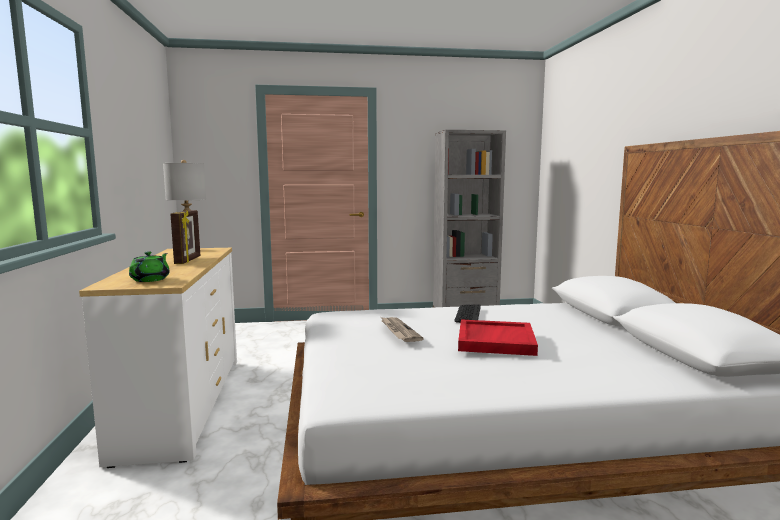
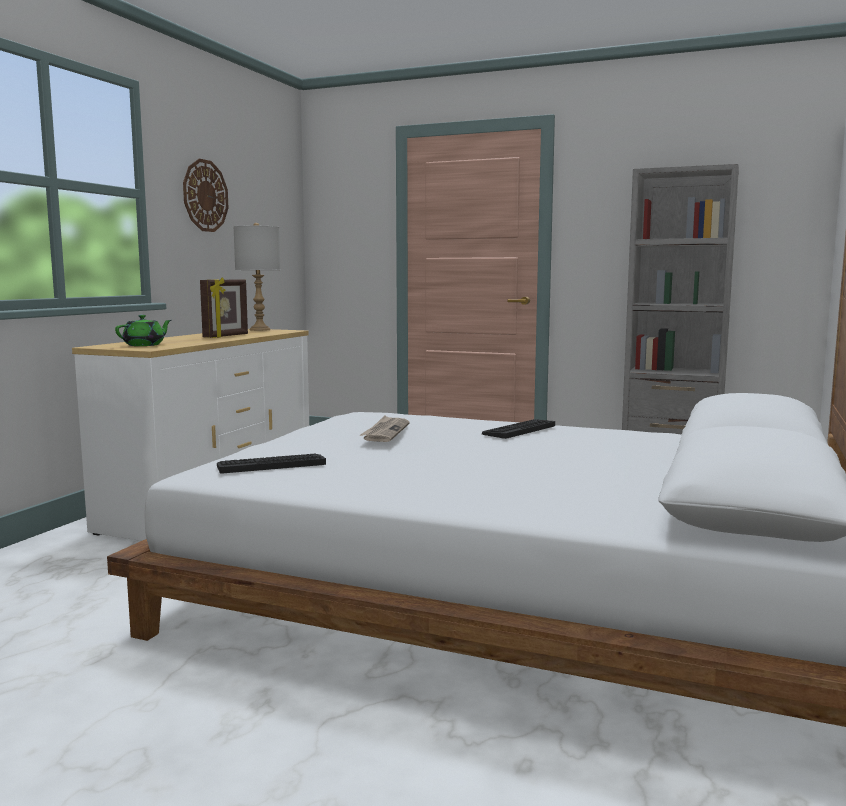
camera: 30 degrees right, 0 degrees up
(125, 134) = (205, 196): none -> wall clock
(379, 379) = (271, 464): none -> keyboard
(495, 340) = (478, 454): red tray -> none

